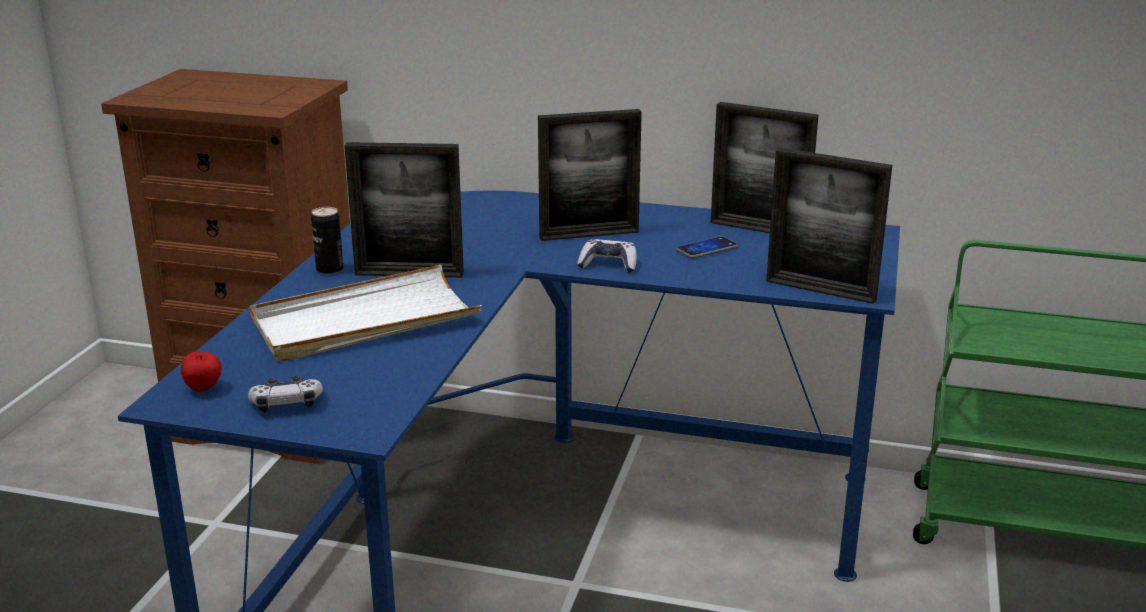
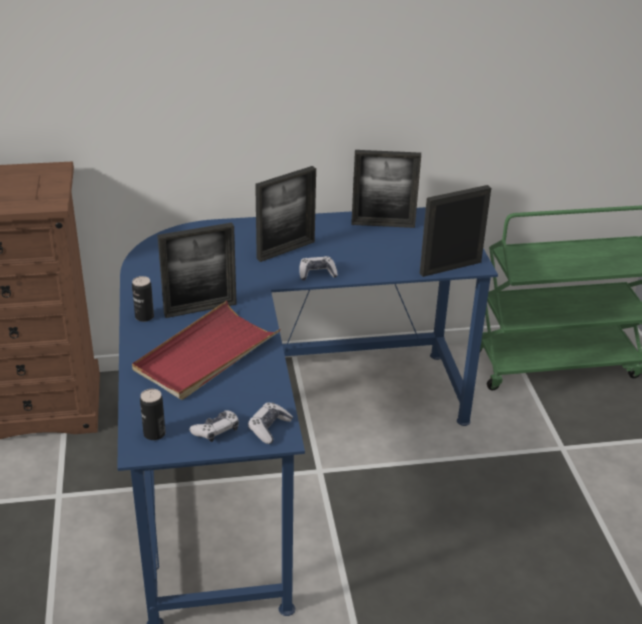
camera: 25 degrees left, 10 degrees up
(204, 389) = (154, 434): apple -> can
(362, 417) = (269, 428): none -> game controller
(364, 321) = (206, 355): white tray -> red tray
(706, 249) = (365, 247): phone -> none
(820, 290) = (450, 267): picture frame -> picture frame turned 150 degrees clockwise

